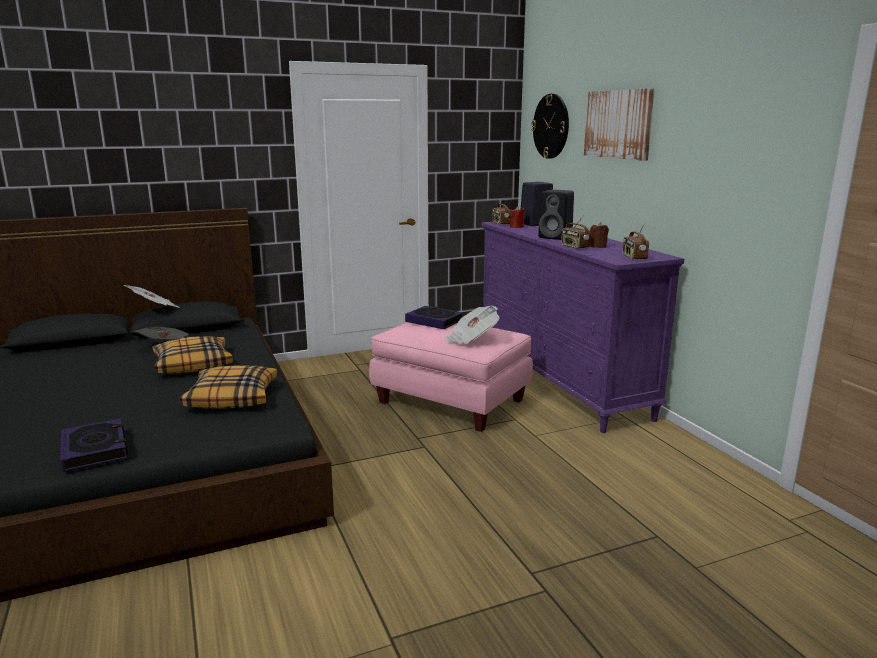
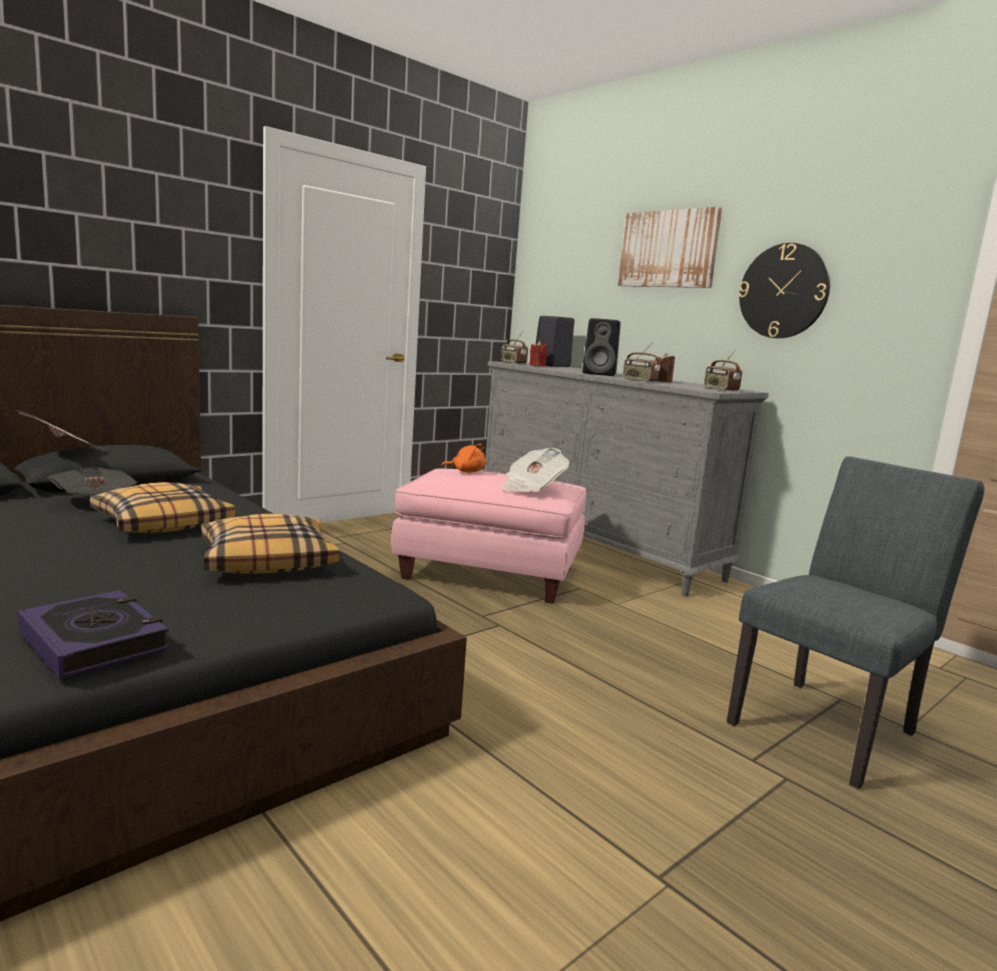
camera: 20 degrees left, 5 degrees down
(434, 321) = (466, 471): book -> orange plush toy
(551, 126) = (565, 255): wall clock -> wall clock (783, 291)
(560, 382) = (595, 548): purple dresser -> grey dresser
(625, 555) = (830, 724): none -> grey chair

